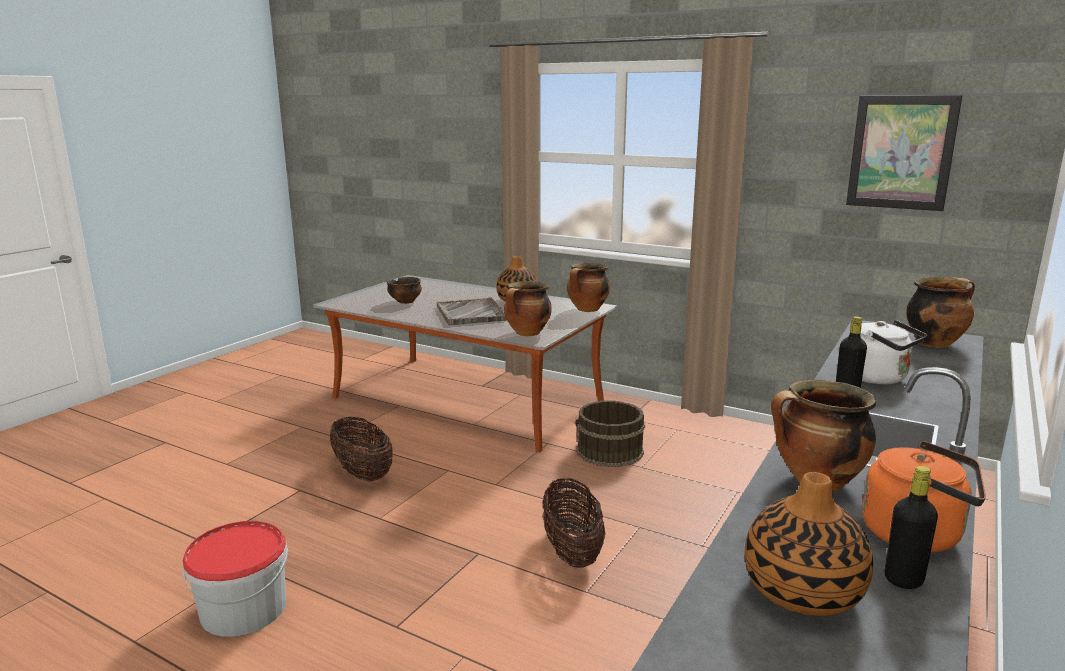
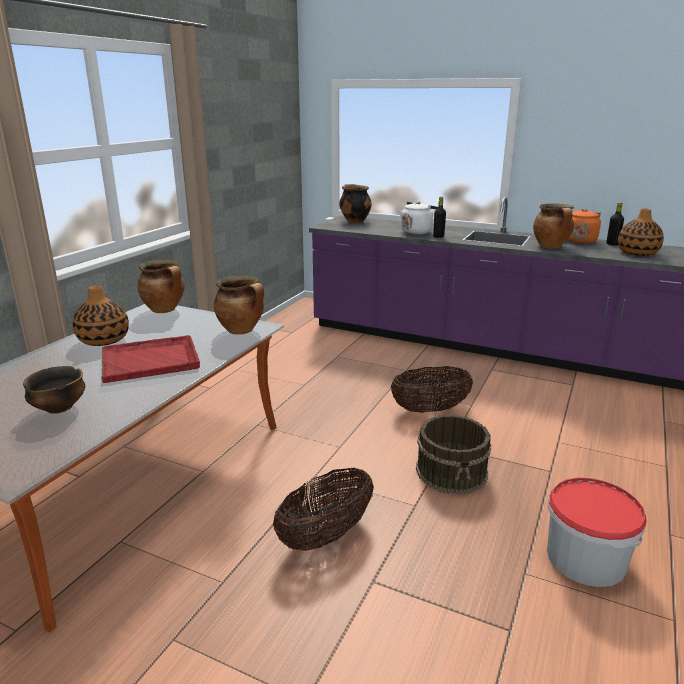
camera: 95 degrees left, 5 degrees up
(471, 313) = (151, 360): grey tray -> red tray
(609, 452) = (276, 396): brown bucket -> brown bucket (452, 471)
(901, 152) = (258, 120): picture -> none

